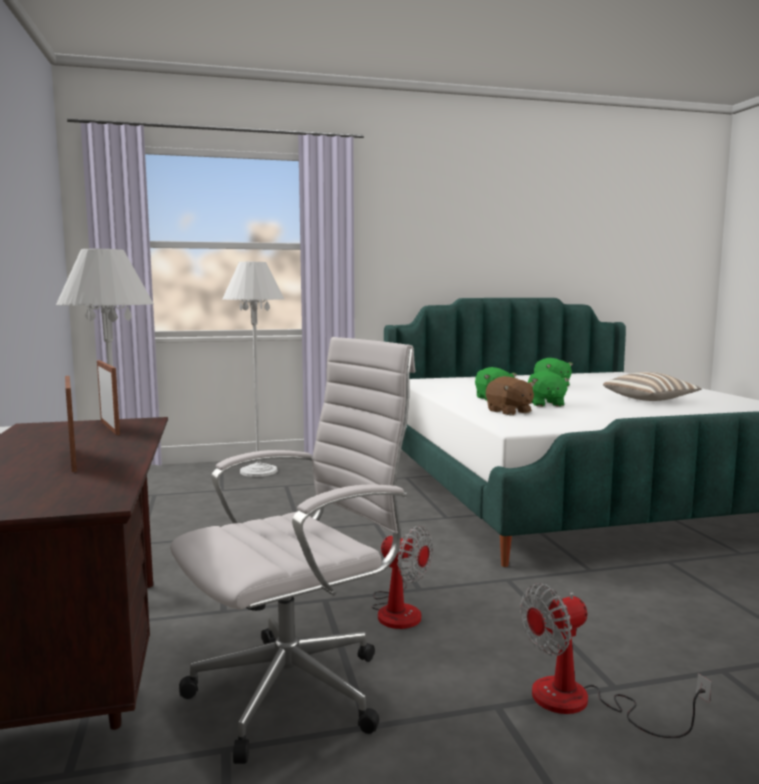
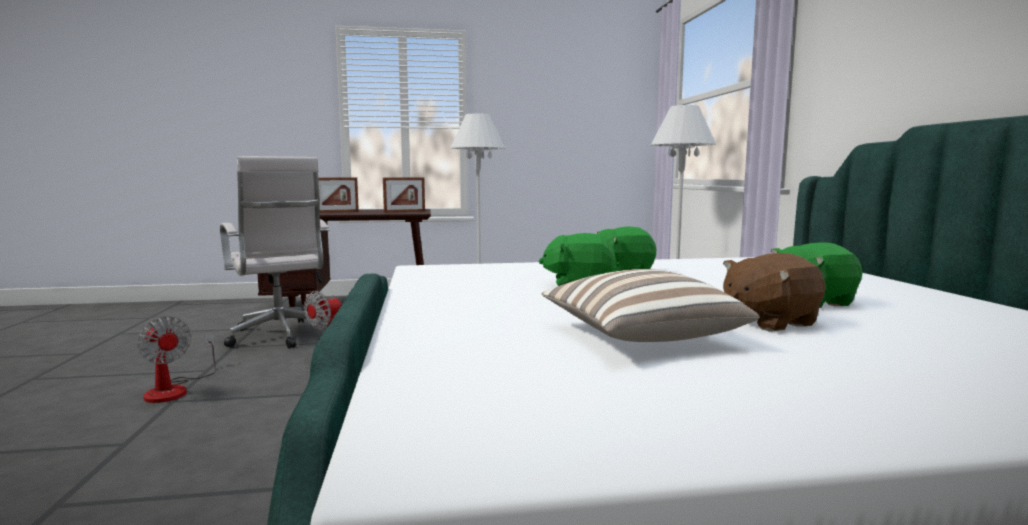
camera: 95 degrees right, 0 degrees up
(509, 412) = (519, 271): brown plush toy -> brown plush toy (768, 322)
(581, 703) = (175, 389): fan -> fan turned 150 degrees clockwise

